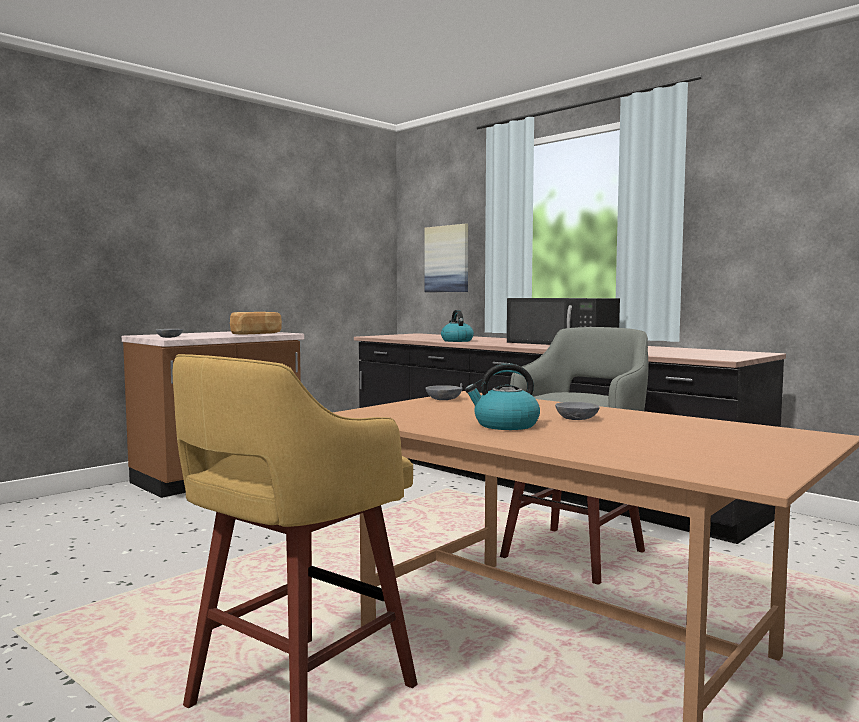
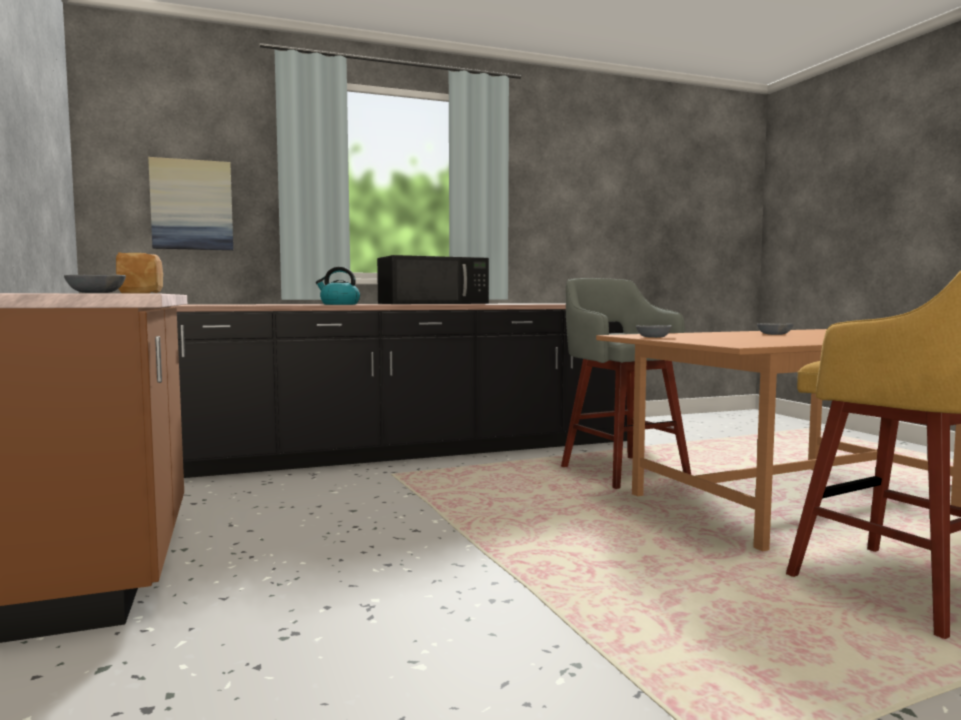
camera: 65 degrees left, 0 degrees up
(505, 425) = (806, 338): kettle -> none

